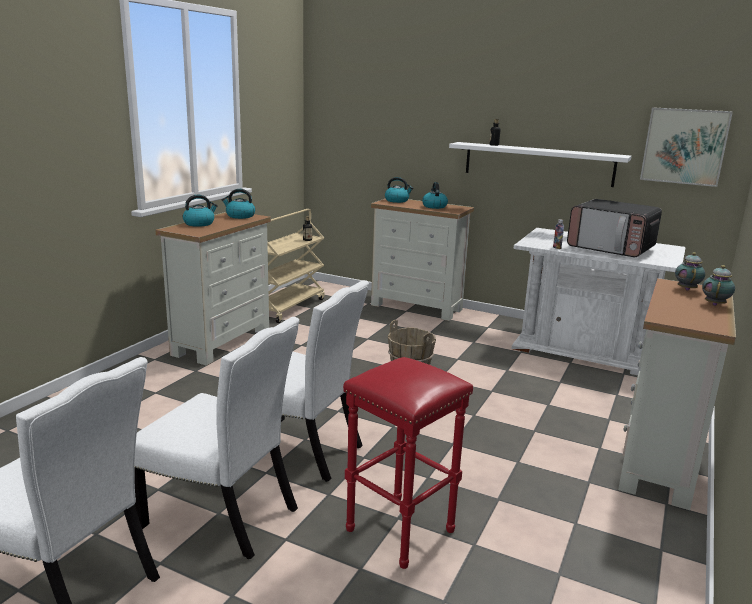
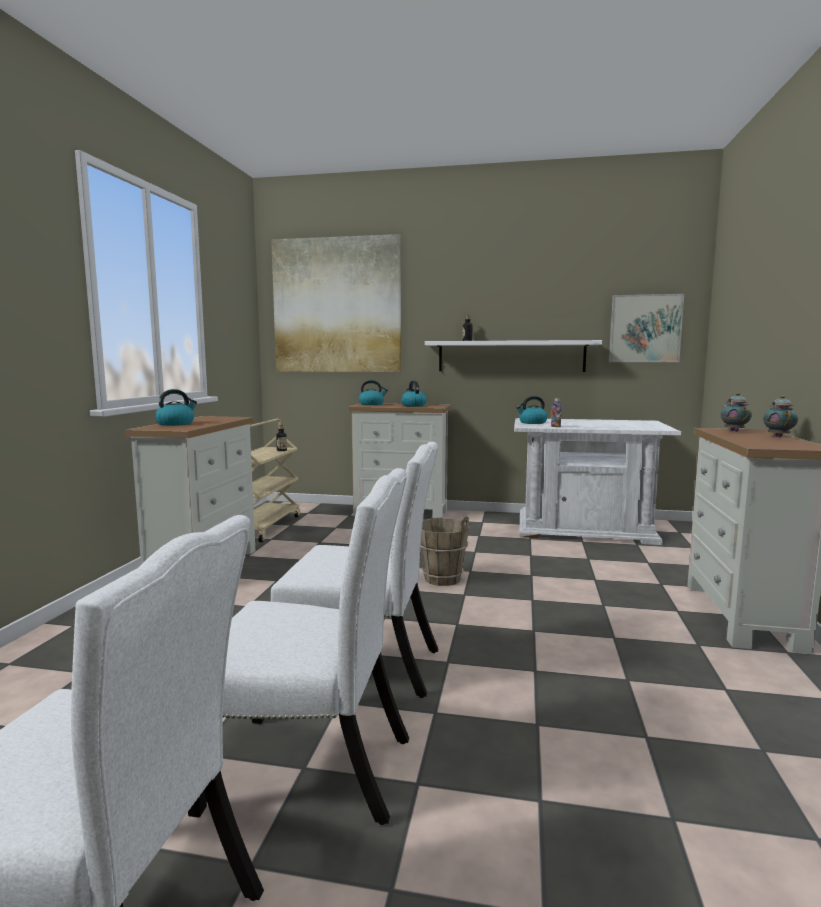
camera: 15 degrees left, 10 degrees down
(240, 216) = (218, 418): kettle -> kettle (532, 423)
(374, 99) = (337, 306): none -> picture
(397, 530) = (548, 738): red stool -> none
(611, 248) = (602, 424): microwave -> none

